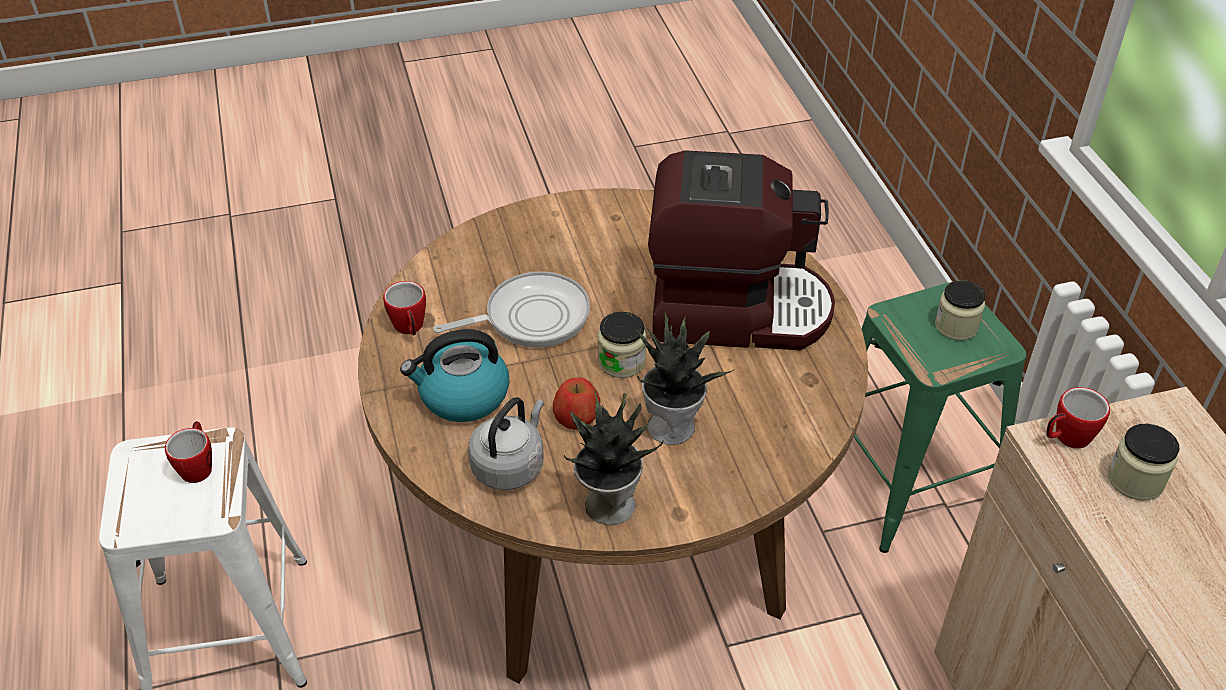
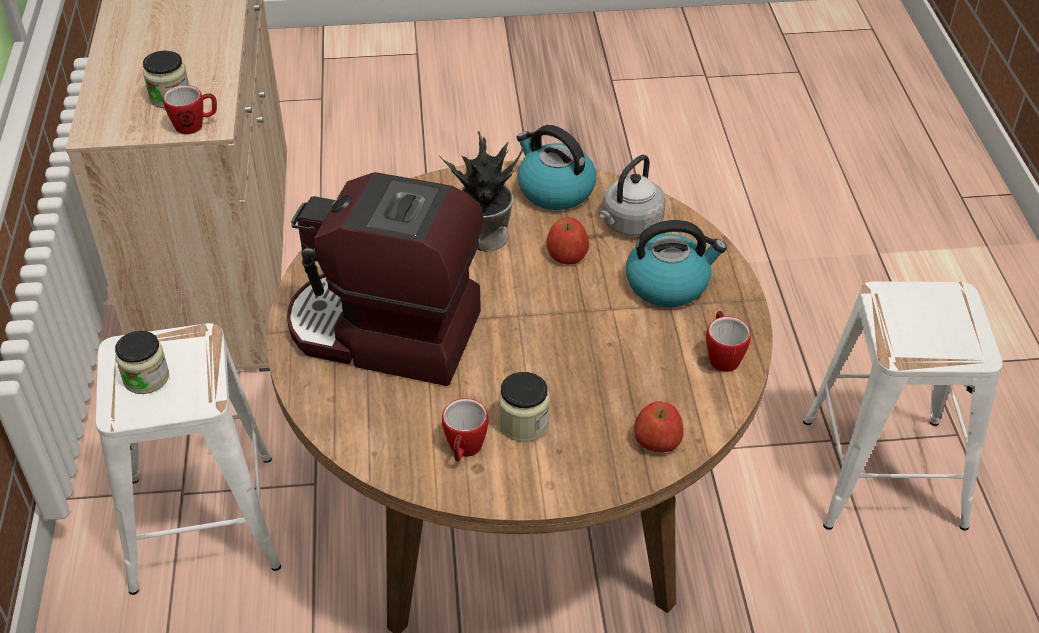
camera: 170 degrees left, 0 degrees up
(198, 466) = (913, 337): mug -> mug (464, 450)
(470, 252) = (657, 440): none -> apple
(531, 317) = (596, 352): frying pan -> none
(608, 504) = (554, 190): potted plant -> kettle
(621, 362) = (515, 296): jar -> jar (524, 423)
(909, 479) = (201, 522): green stool -> white stool

